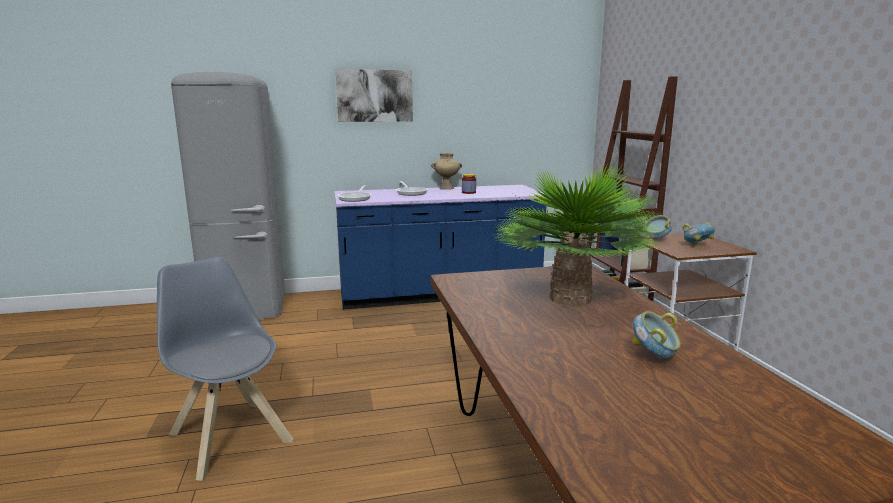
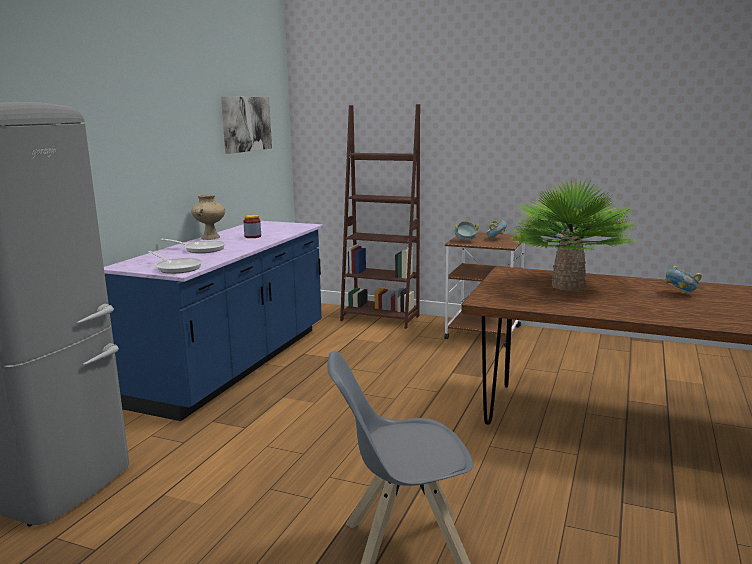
camera: 55 degrees left, 0 degrees up
(374, 96) = (125, 128): picture -> picture (246, 124)

